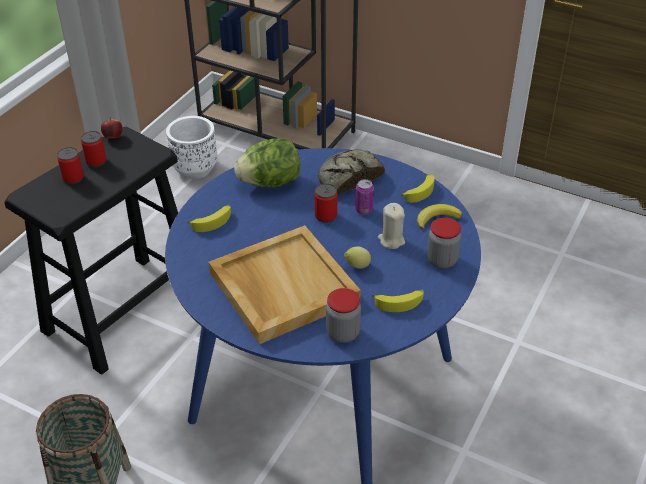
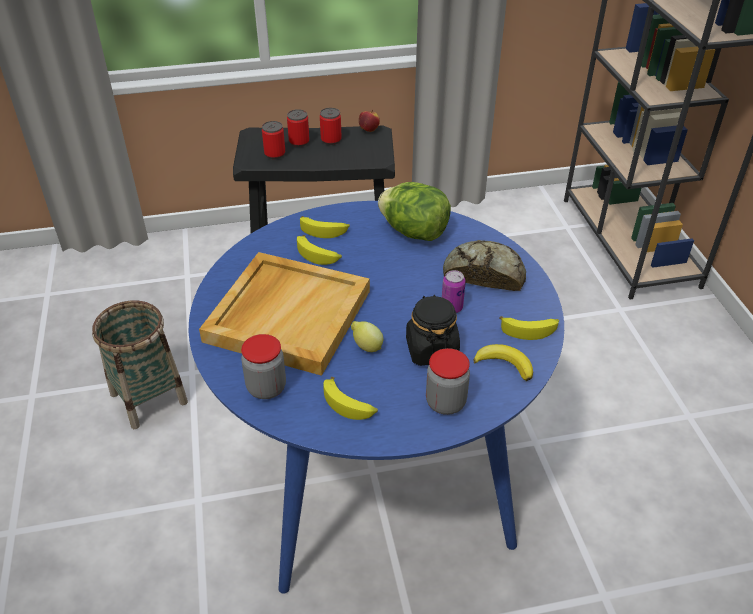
camera: 50 degrees right, 0 degrees up
(195, 169) = (515, 230): white planter -> none
(236, 239) = (318, 255): none -> banana
(326, 216) = (412, 289): can -> can (275, 154)
(391, 240) = (431, 350): beige candle -> black jar

